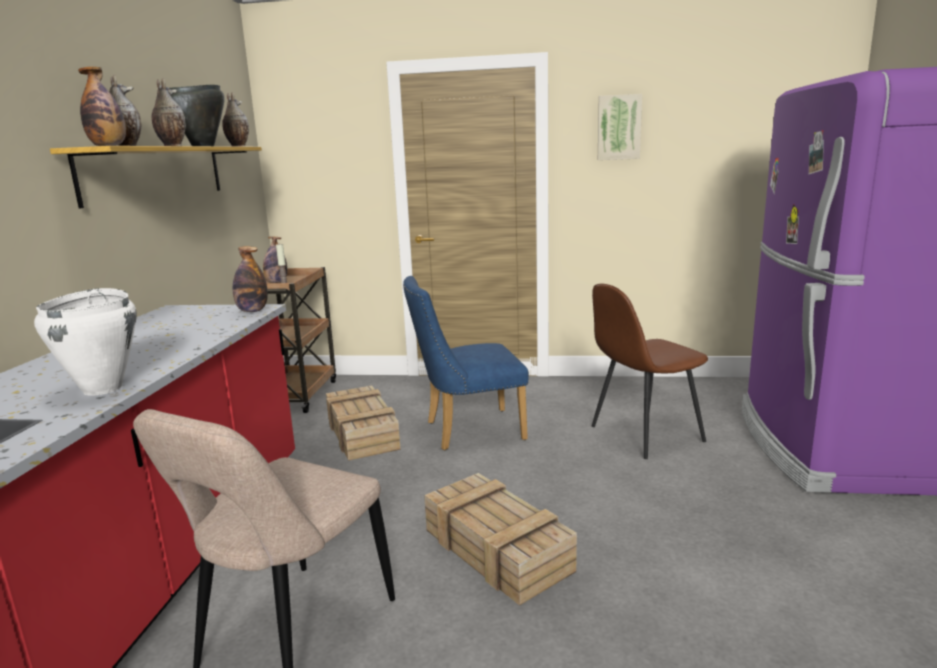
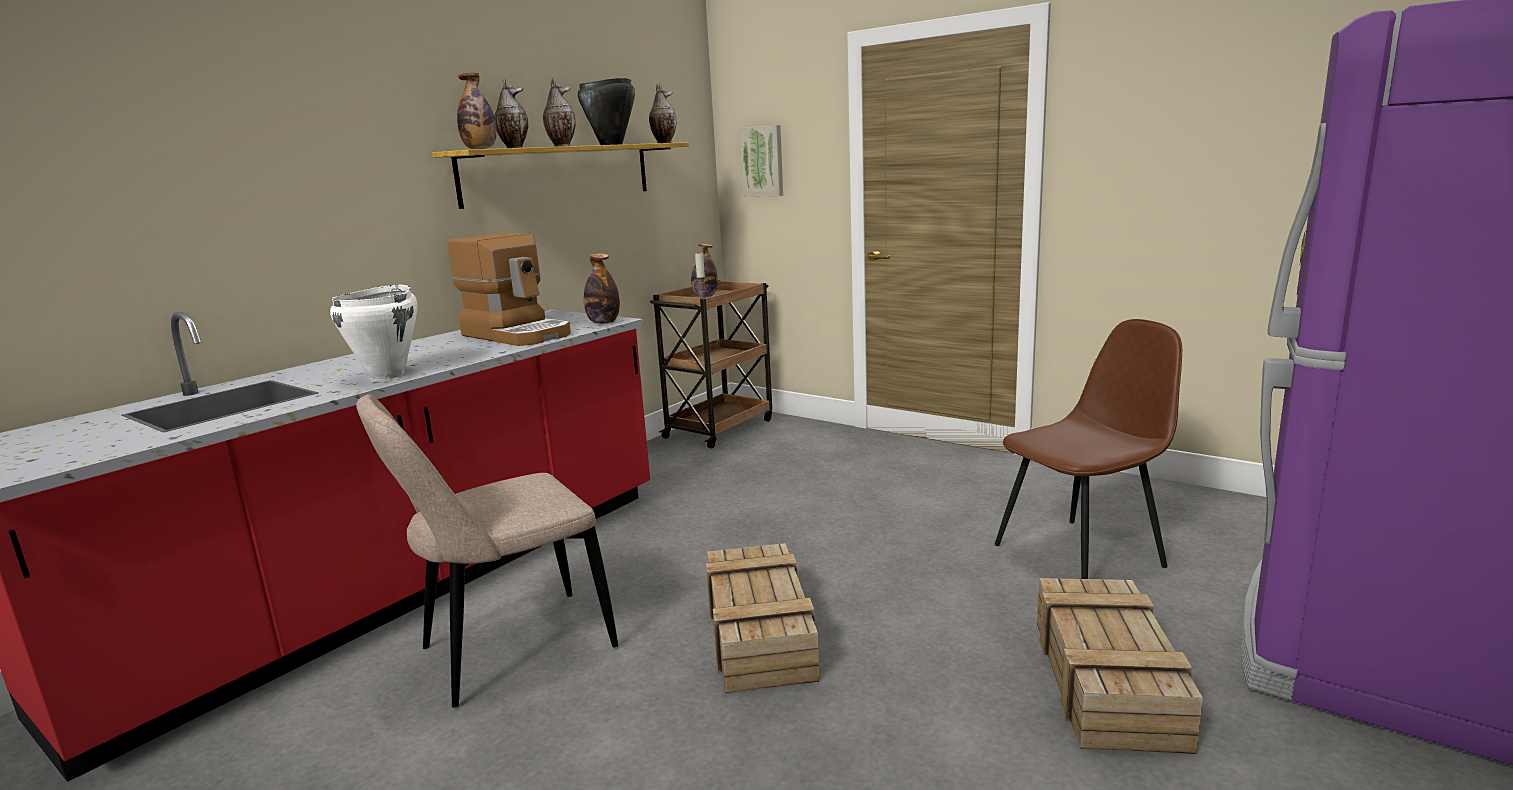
camera: 30 degrees right, 0 degrees up
(180, 330) = (518, 334): none -> coffee machine
(363, 434) = (745, 481): crate -> crate (1108, 683)
(467, 431) = (857, 501): blue chair -> none
(619, 127) = (1149, 105): picture -> picture (763, 161)
(644, 434) = (1081, 555): brown chair -> brown chair turned 150 degrees clockwise

